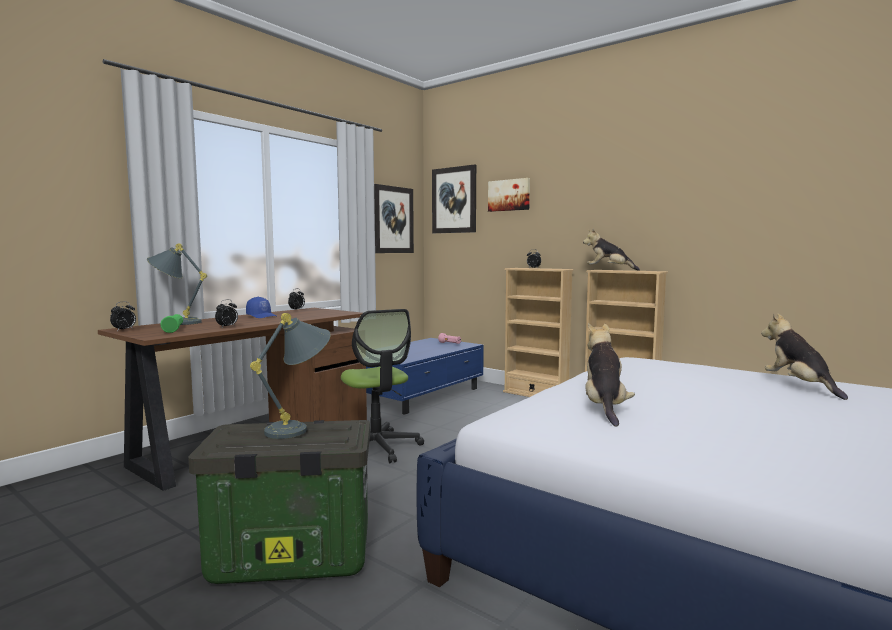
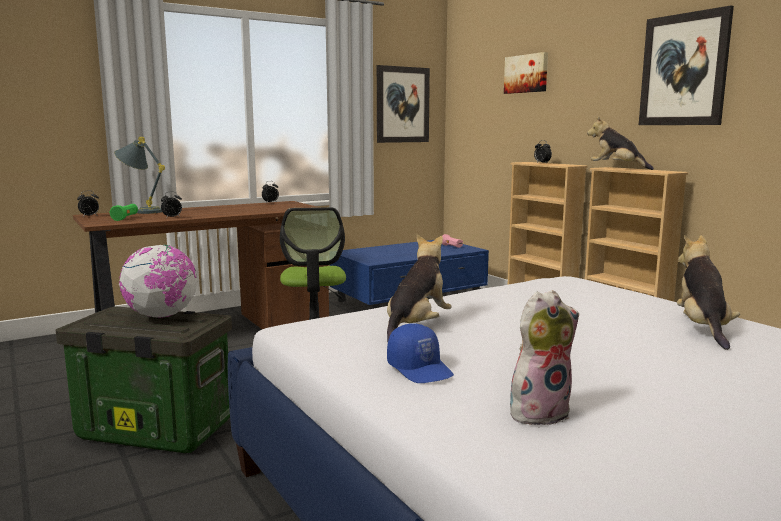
camera: 20 degrees right, 5 degrees up
(262, 316) = (225, 208): blue cap -> blue cap (420, 369)
(300, 428) = (162, 316): grey table lamp -> globe
(454, 200) = (473, 80): picture -> picture (684, 70)
(838, 465) = (539, 412): none -> plush toy

